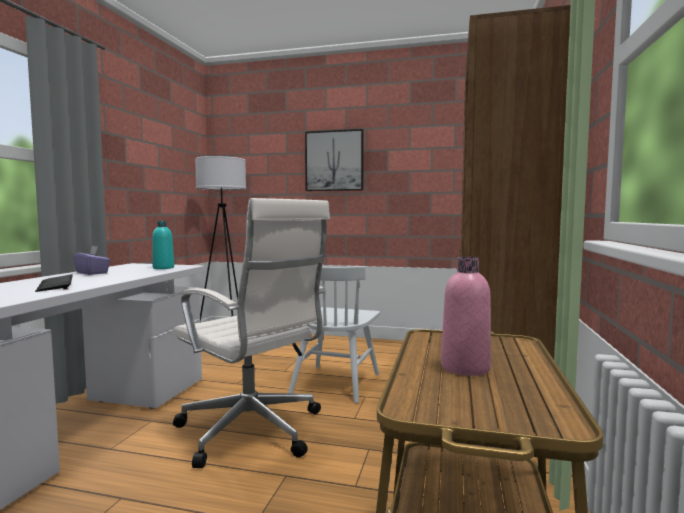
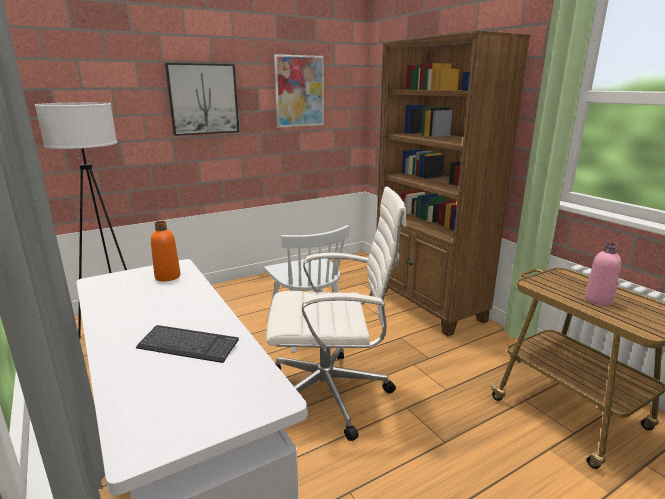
camera: 45 degrees left, 15 degrees up
(92, 273) = (126, 313): purple tissue box -> none
(163, 268) = (167, 277): turquoise bottle -> orange bottle
(432, 152) = (299, 91): none -> picture

